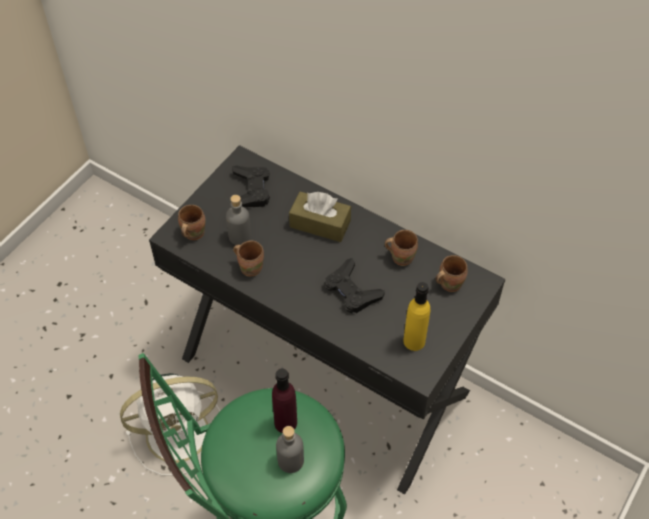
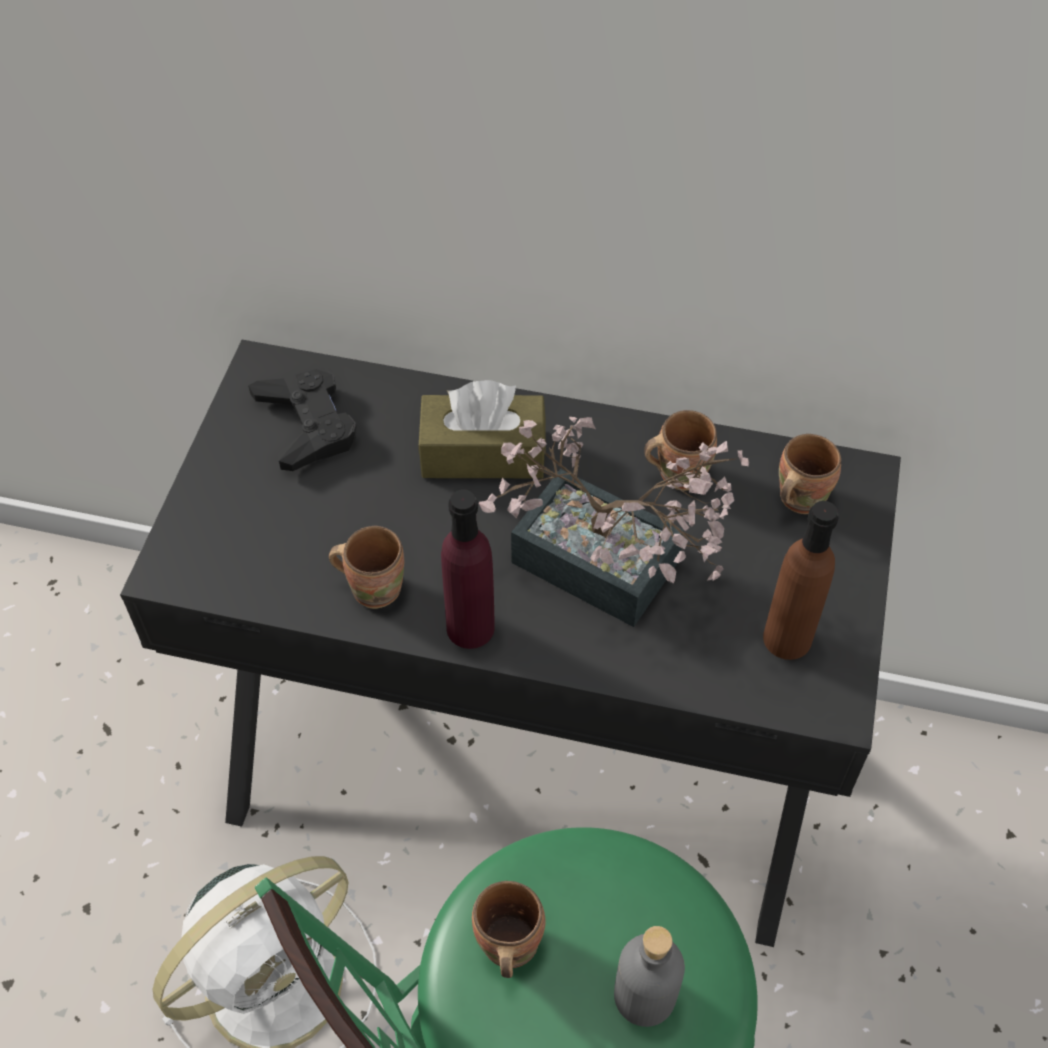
camera: 20 degrees left, 0 degrees up
(192, 233) = (214, 552): brown mug -> brown mug (505, 946)
(240, 236) = (323, 528): grey bottle -> none
(285, 422) = (594, 909): purple bottle -> purple bottle (470, 627)
(352, 290) = (611, 572): black game controller -> potted plant
(414, 341) = (787, 638): yellow bottle -> brown bottle

